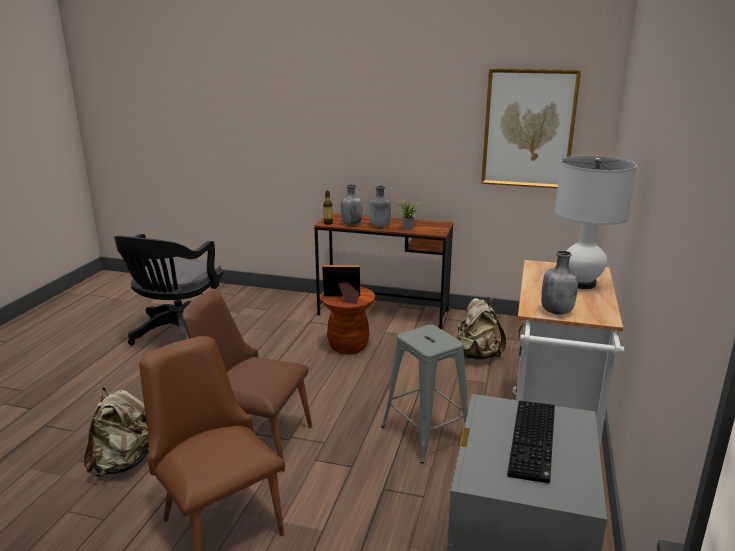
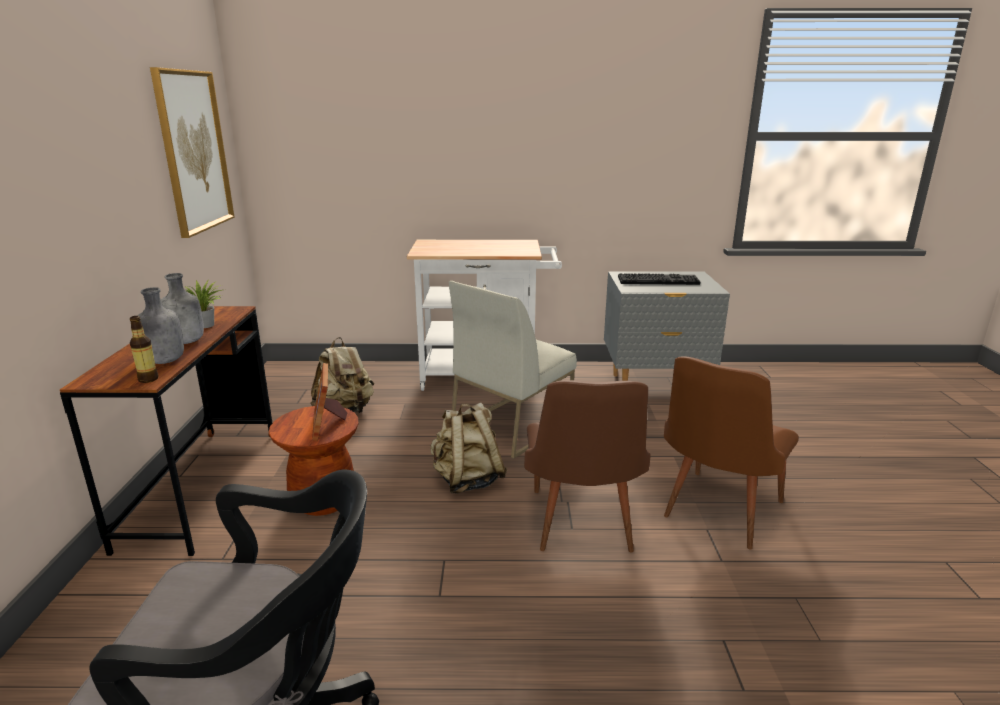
camera: 105 degrees left, 0 degrees up
(124, 462) = (706, 630): beige backpack -> beige backpack (467, 480)
(425, 434) = (511, 426): grey stool -> white chair
(557, 311) = (525, 249): grey bottle -> none
(581, 284) = (461, 244): white table lamp -> none

